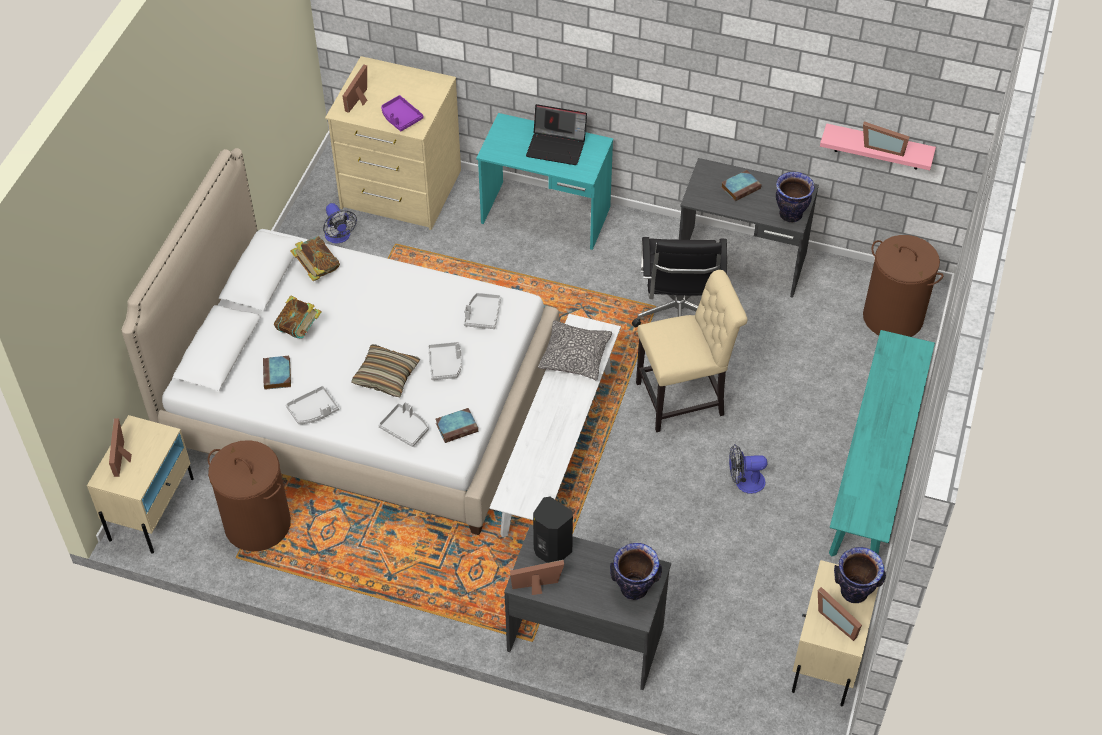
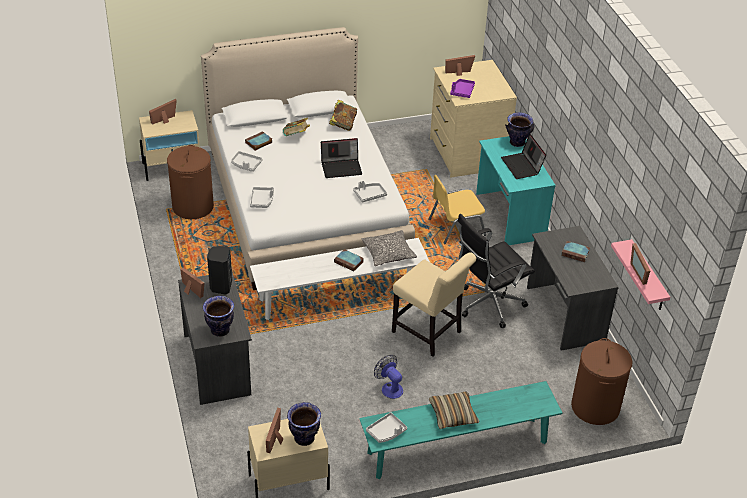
camera: 55 degrees right, 10 degrees down
(339, 237) = (409, 147): fan -> none
(386, 376) = (292, 179): pillow -> pillow (453, 414)
(405, 314) = (341, 167): none -> laptop
(445, 364) = (321, 197): grey tray -> grey tray (386, 432)
(457, 427) = (280, 219): book -> book (349, 262)
(524, 275) = (455, 227): none -> yellow chair
(790, 214) = (577, 283): vase -> vase (517, 142)

